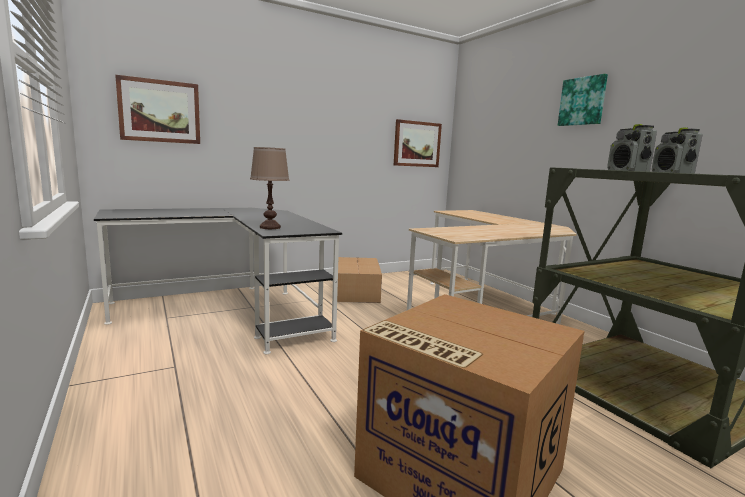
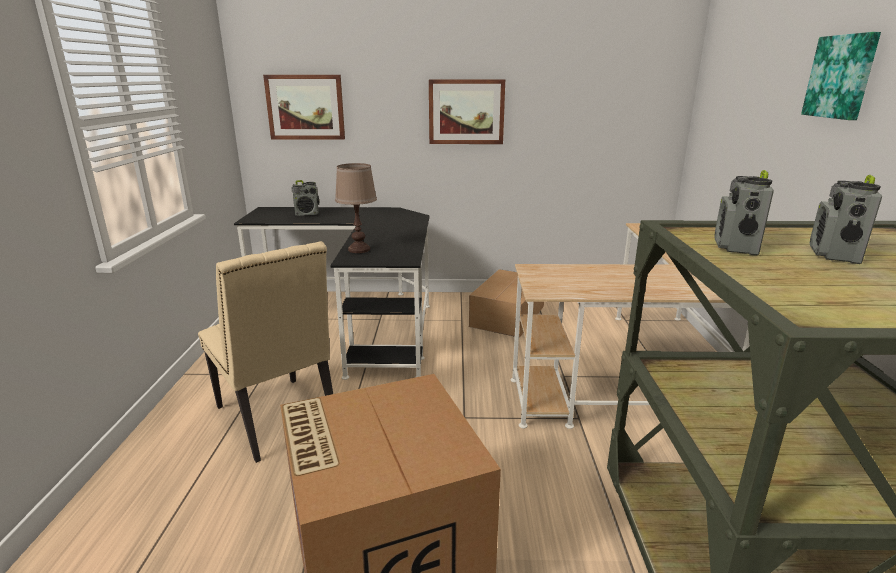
camera: 30 degrees right, 10 degrees up
(168, 212) = (307, 214): none -> radio
(228, 396) = (276, 416): none -> beige chair
(417, 144) = (629, 122): picture -> picture (466, 112)

